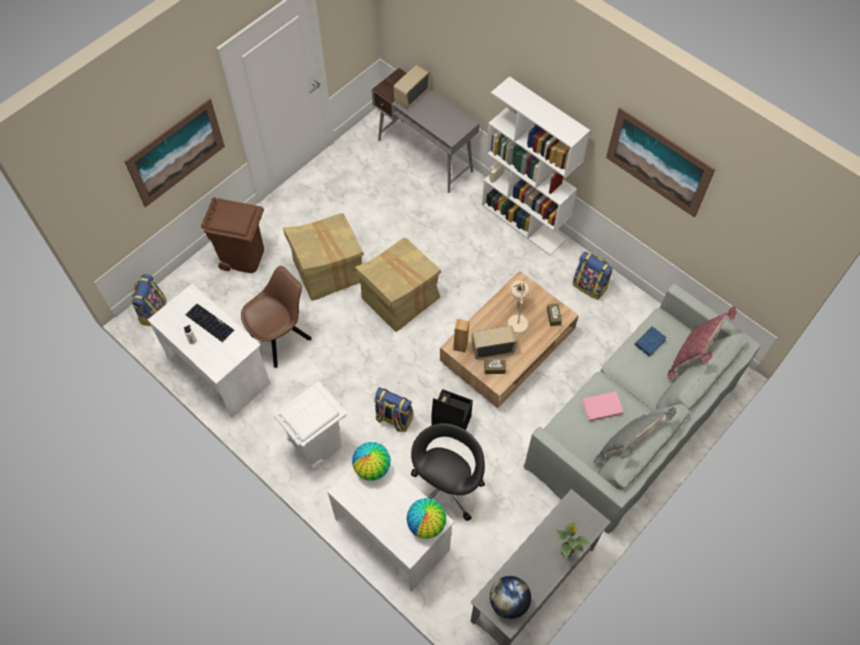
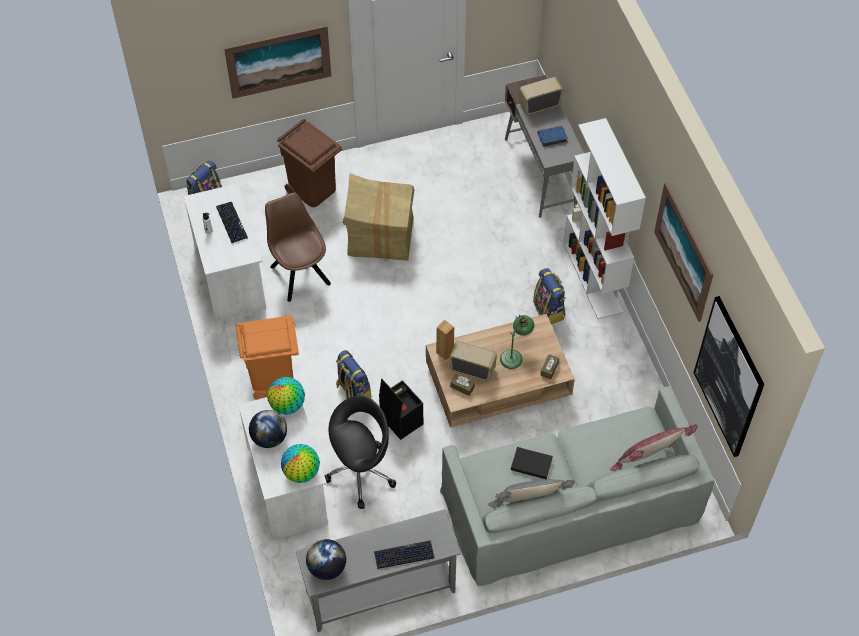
camera: 30 degrees right, 5 degrees down
(280, 338) = (299, 275): brown chair -> brown chair turned 105 degrees counterclockwise
(317, 443) = (273, 378): white trash can -> orange trash can
(376, 508) = (269, 438): none -> globe
(400, 298) = (428, 291): cardboard box -> none
(517, 315) = (515, 351): beige table lamp -> green table lamp
(566, 551) = (404, 555): potted plant -> keyboard
(590, 286) = (617, 365): backpack -> backpack (549, 310)
(602, 406) = (532, 463): pink book -> black book
(650, 343) = (618, 432): blue book -> blue book (552, 137)
(752, 253) = (729, 377): none -> picture

